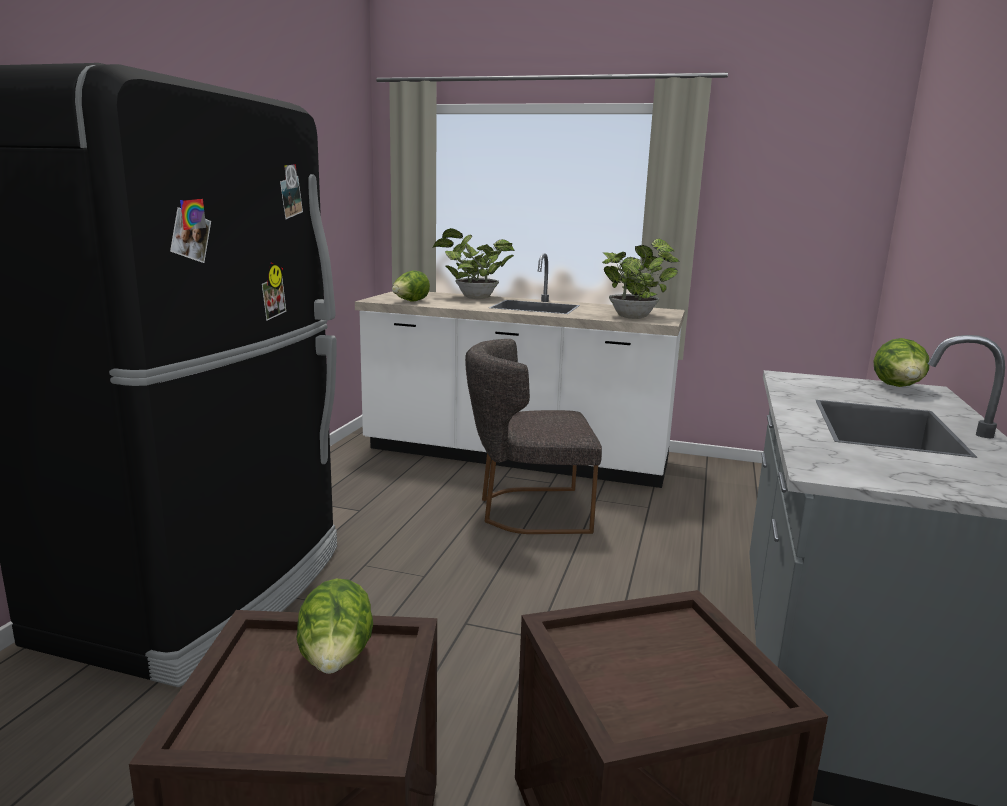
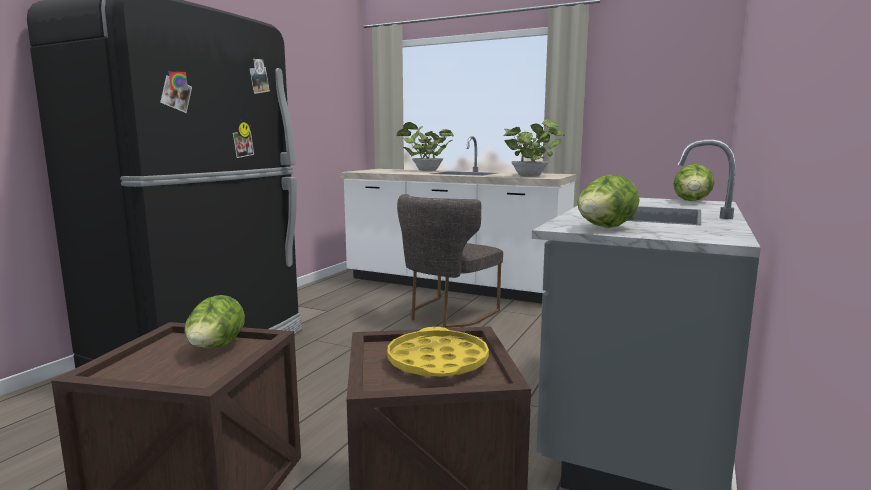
camera: 10 degrees right, 5 degrees down
(410, 302) = (377, 172): lettuce -> lettuce (604, 228)
(527, 510) = (446, 315): grey chair -> grey chair turned 60 degrees counterclockwise
(667, 665) = (437, 362): none -> yellow tray

